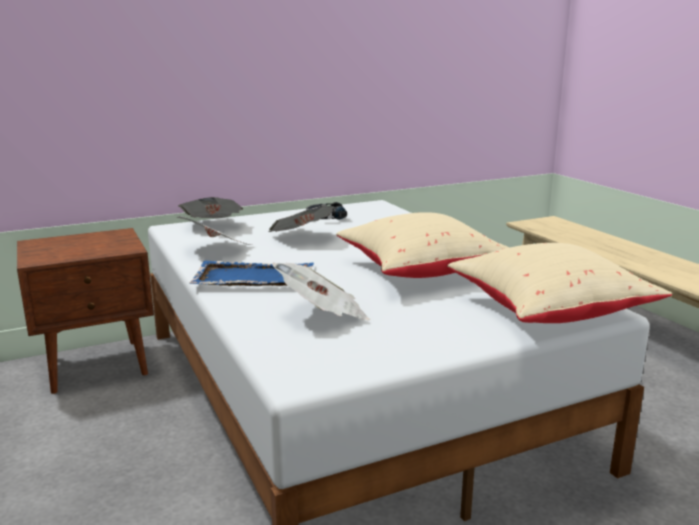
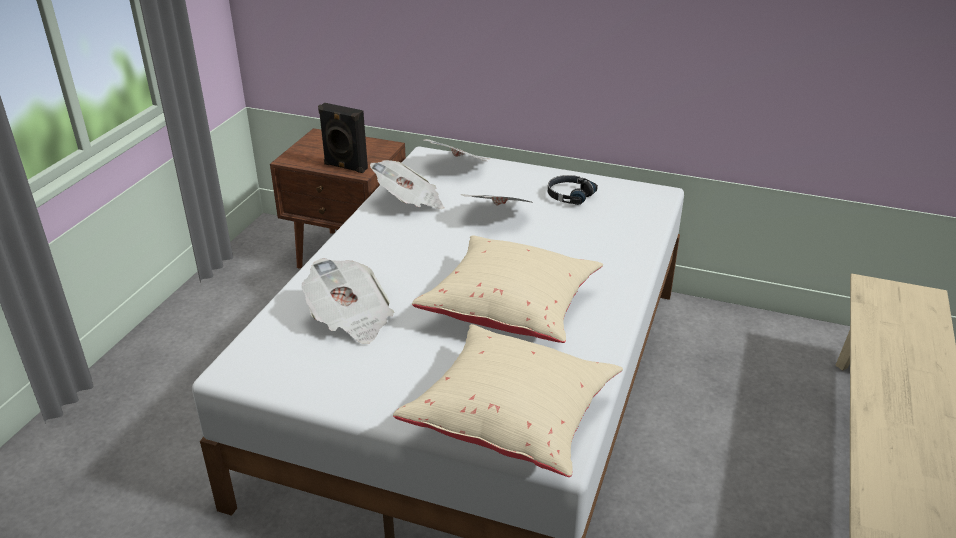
camera: 45 degrees right, 15 degrees up
(107, 251) = (345, 167): none -> black speaker
(253, 278) = (377, 251): blue tray -> none

